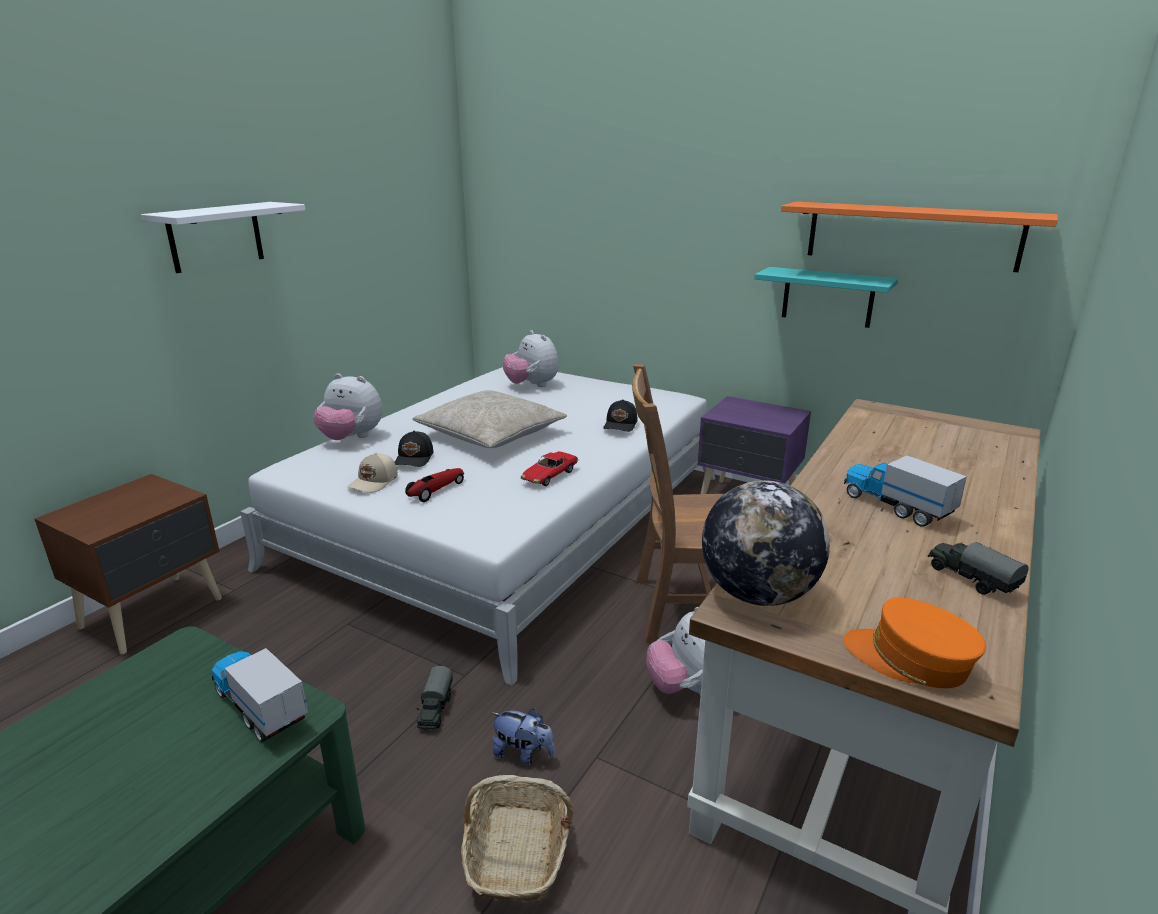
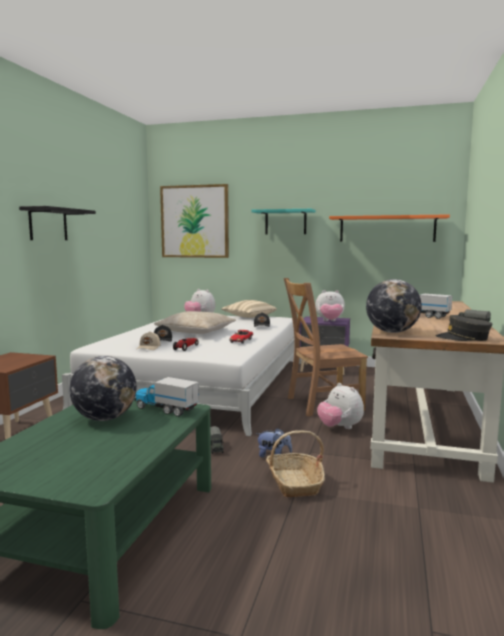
camera: 15 degrees left, 15 degrees down
(138, 723) = (105, 418): none -> globe
(216, 236) = (48, 224): white shelf -> black shelf
(351, 438) = (117, 337): plush toy -> plush toy (329, 321)
(537, 194) = (194, 221): none -> picture
(617, 391) = (248, 317): none -> beige pillow
(827, 297) = (352, 260): turquoise shelf -> turquoise shelf (285, 222)
(909, 660) = (463, 338): orange cap -> grey cap

